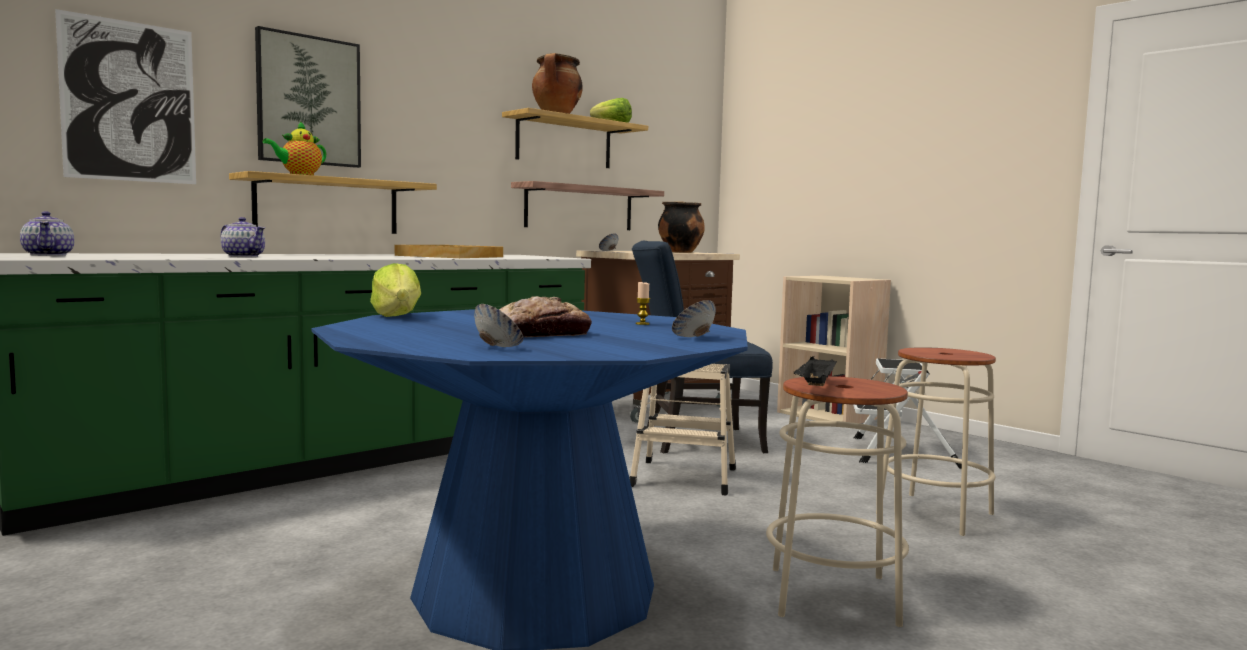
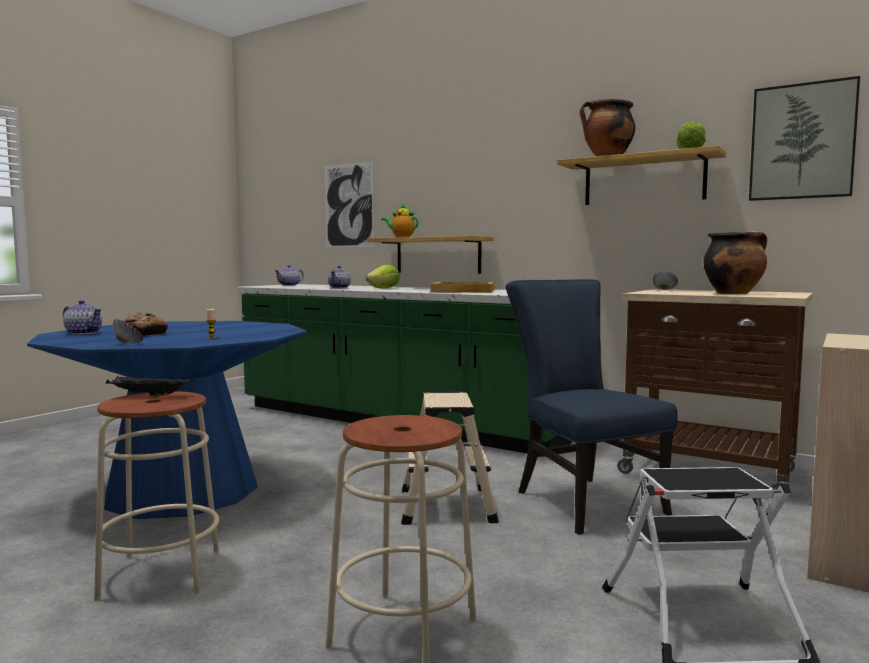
camera: 75 degrees right, 0 degrees up
(308, 101) = (428, 187): picture -> picture (802, 142)
(397, 316) = (230, 321): lettuce -> lettuce (384, 288)
(497, 347) = (83, 333): bowl -> teapot
(580, 208) = (663, 245): shelf -> none

